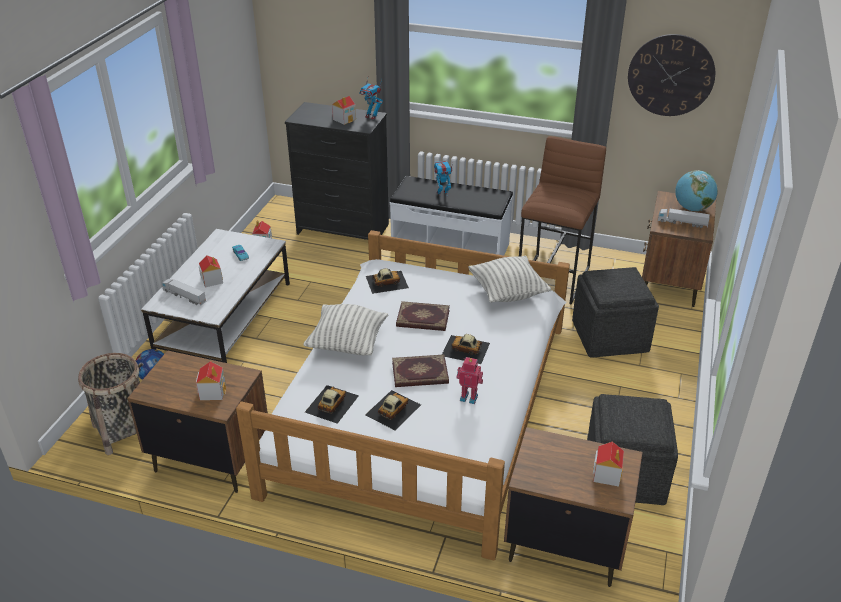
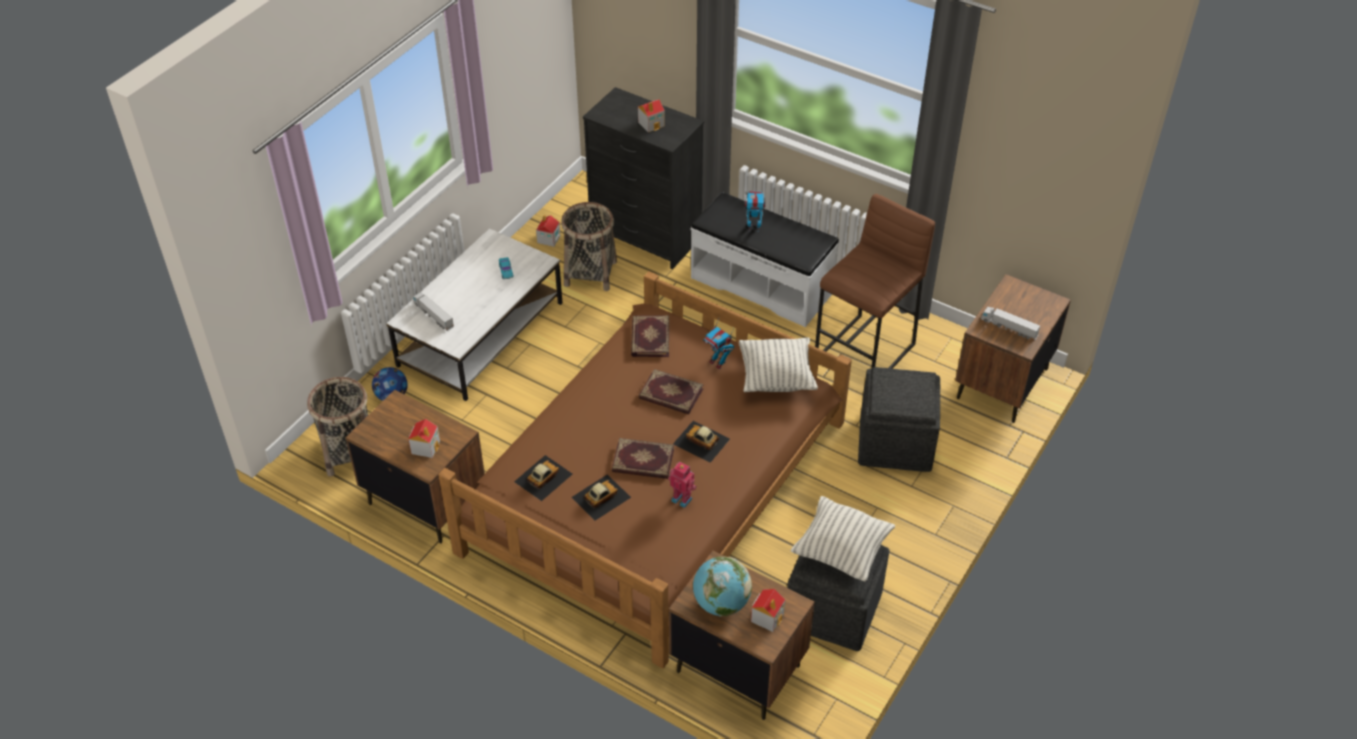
camera: 15 degrees right, 10 degrees up
(212, 280) = (467, 299): toy house -> none
(306, 260) = (590, 273): none -> basket
(347, 344) = (581, 410): pillow -> pillow (841, 551)
(371, 116) = (684, 124): toy robot -> toy robot (718, 362)
(386, 281) = (649, 338): toy car -> book
(423, 404) = (655, 484): white bed -> brown bed
(671, 75) = (1024, 154): wall clock -> none
(692, 208) = (1032, 309): globe -> globe (721, 603)

